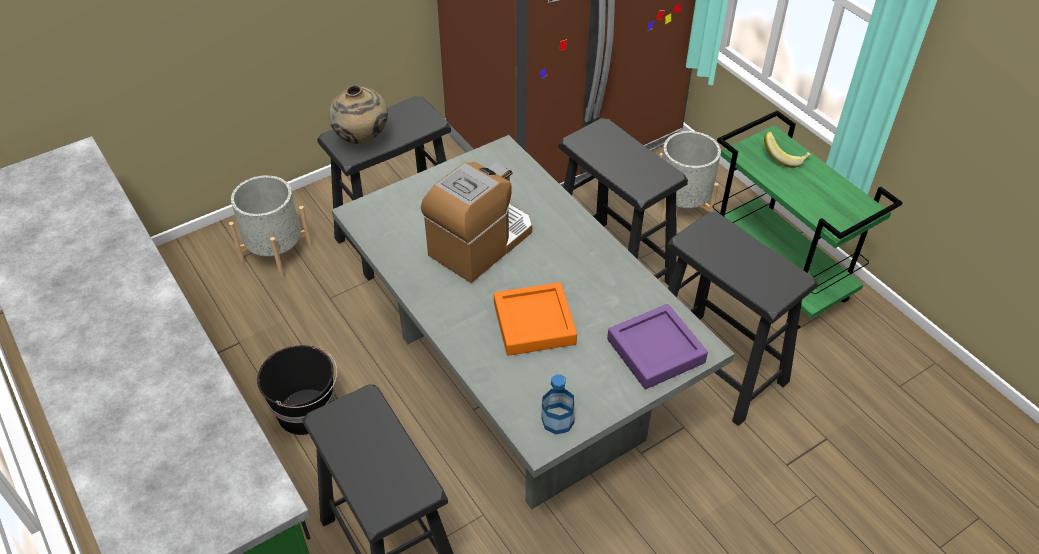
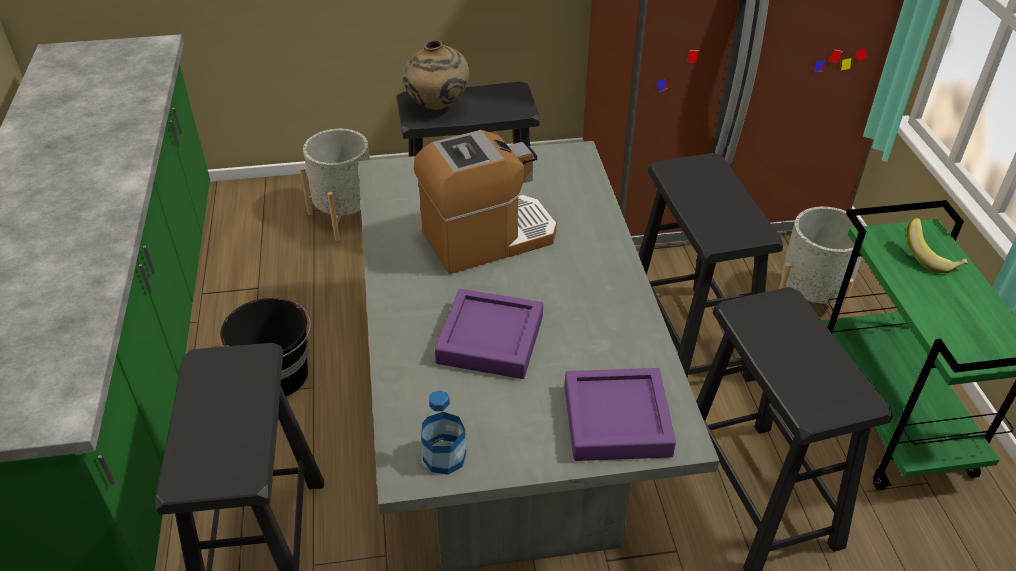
camera: 25 degrees right, 5 degrees down
(534, 323) = (490, 340): orange tray -> purple tray

